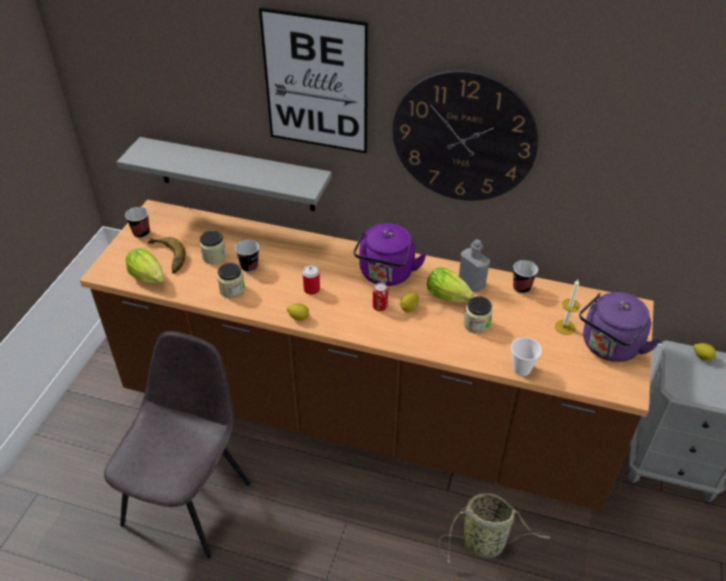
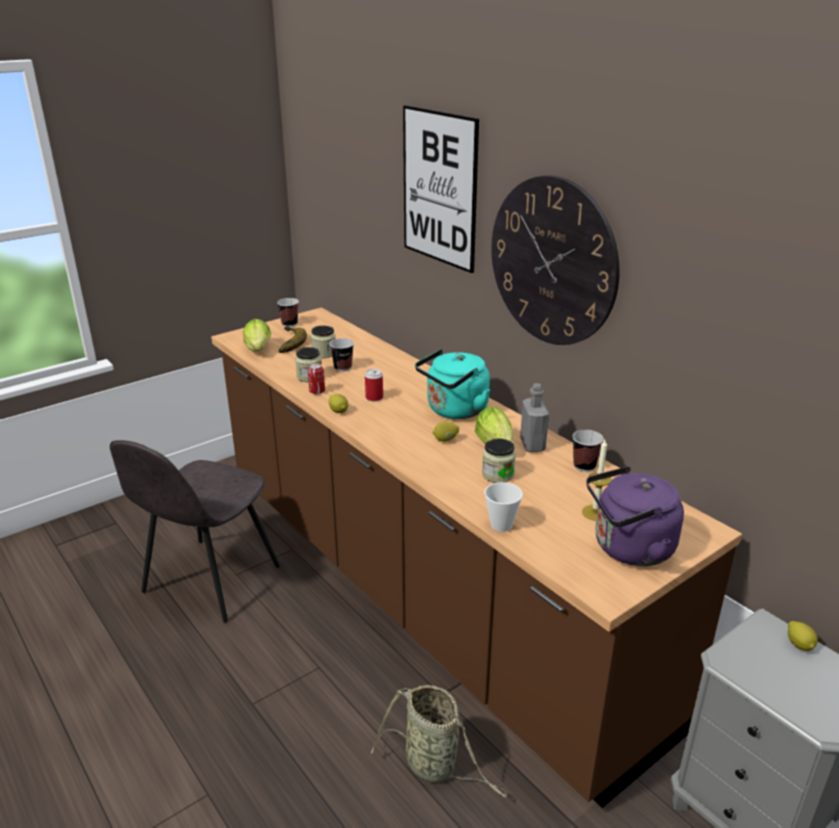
camera: 35 degrees right, 15 degrees down
(189, 500) = (209, 581): grey chair -> grey chair turned 150 degrees clockwise
(235, 174) = (380, 289): grey shelf -> none
(380, 306) = (419, 429): can -> can (317, 391)
(386, 275) = (454, 411): purple kettle -> turquoise kettle

